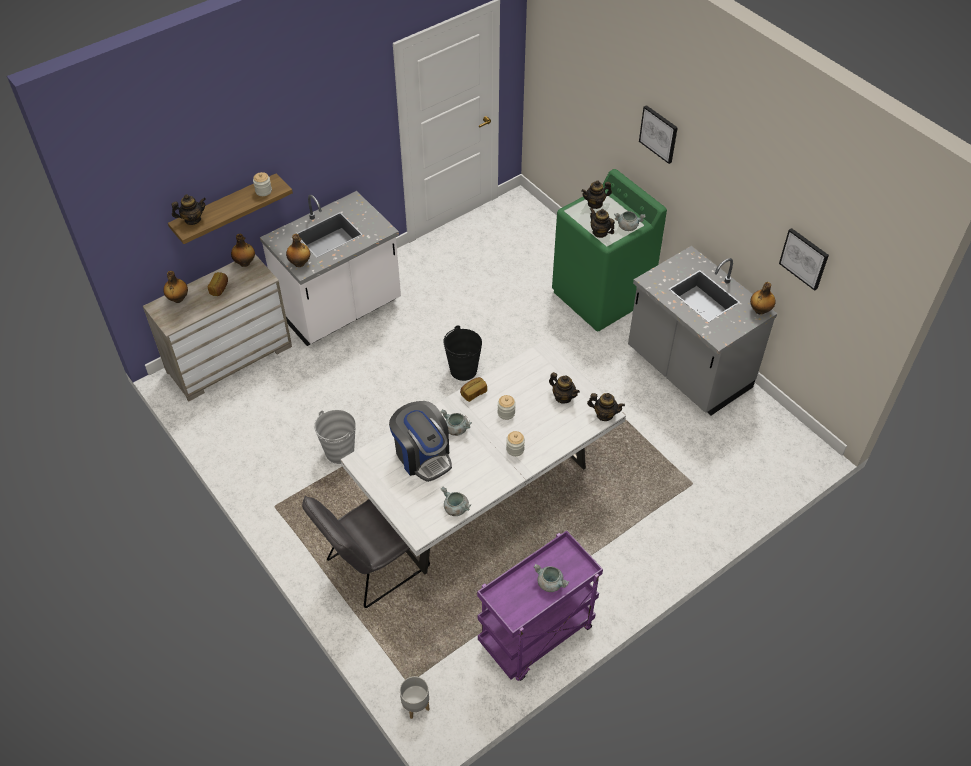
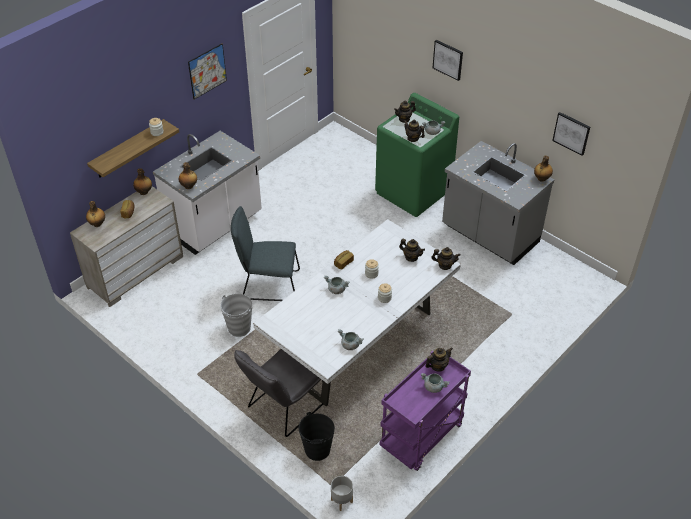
camera: 10 degrees left, 5 degrees down
(192, 220) = (106, 158): teapot -> teapot (438, 366)
(340, 116) = (207, 71): none -> picture
(388, 399) = (268, 285): none -> grey chair
(423, 455) = (316, 311): coffee machine -> none
(463, 370) = (321, 257): black bucket -> black bucket (317, 450)

